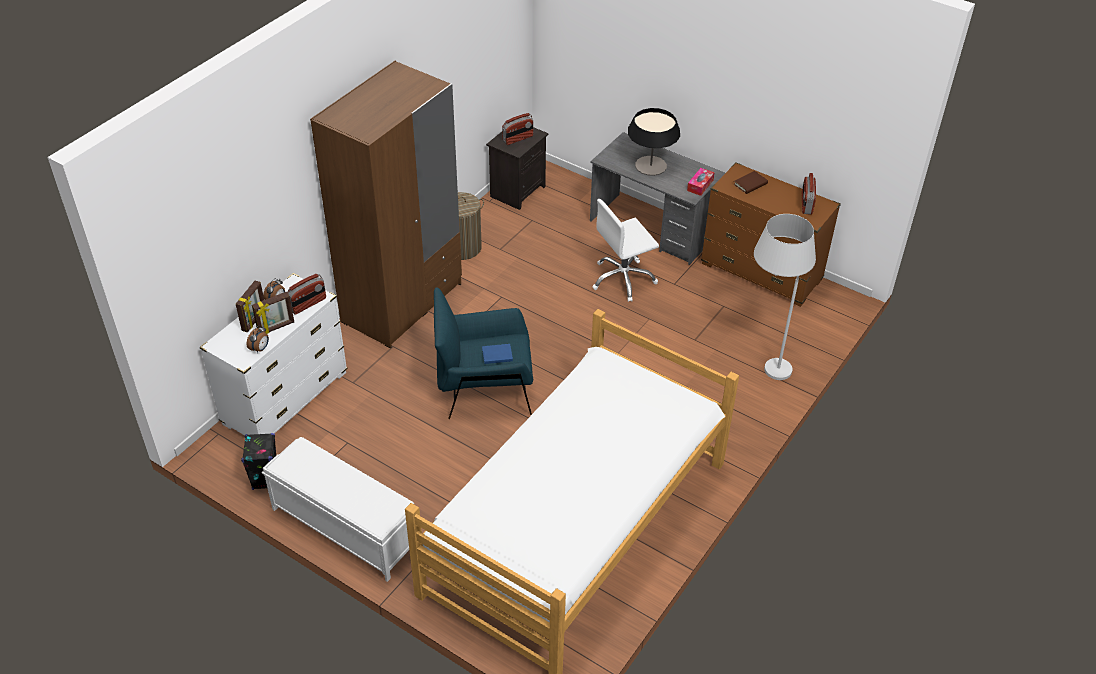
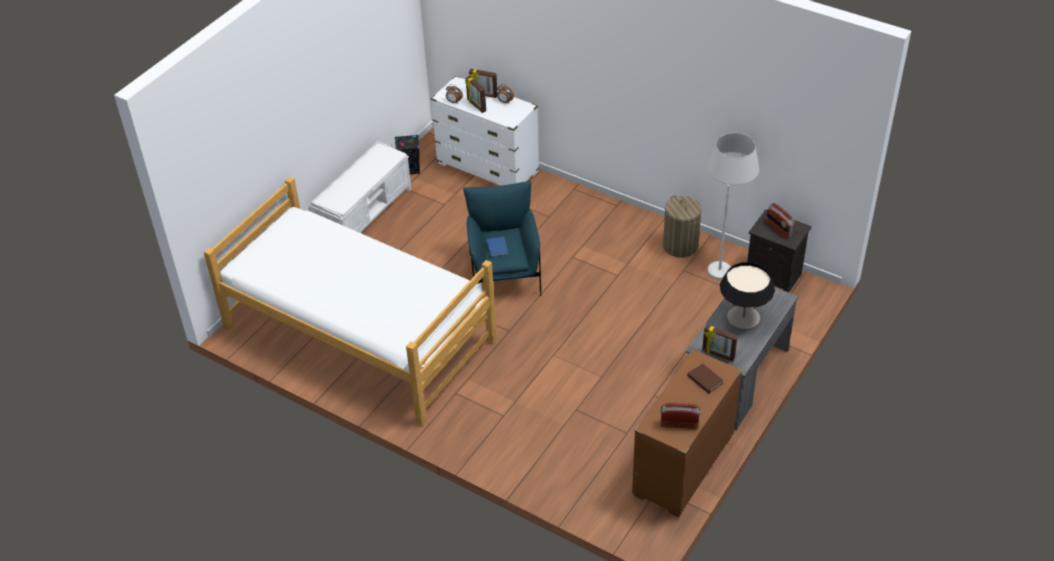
camera: 90 degrees right, 0 degrees up
(308, 304) = (502, 117): radio -> none
(402, 303) = (601, 216): brown wardrobe -> none
(623, 279) = (654, 357): white office chair -> none
(700, 185) = (718, 355): tissue box -> picture frame
(763, 365) = (545, 460): white floor lamp -> white floor lamp (723, 262)

